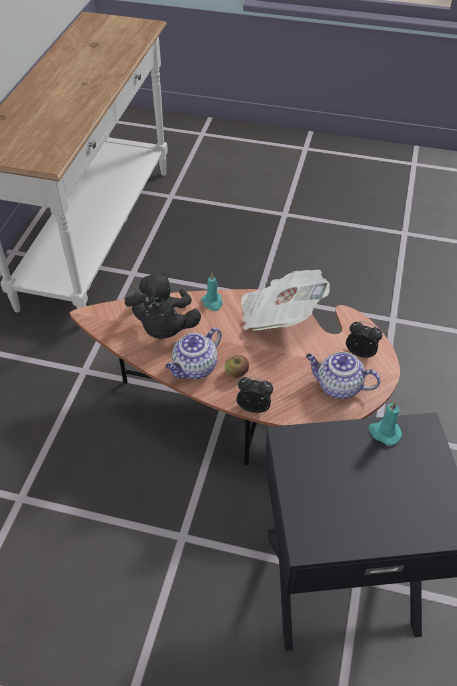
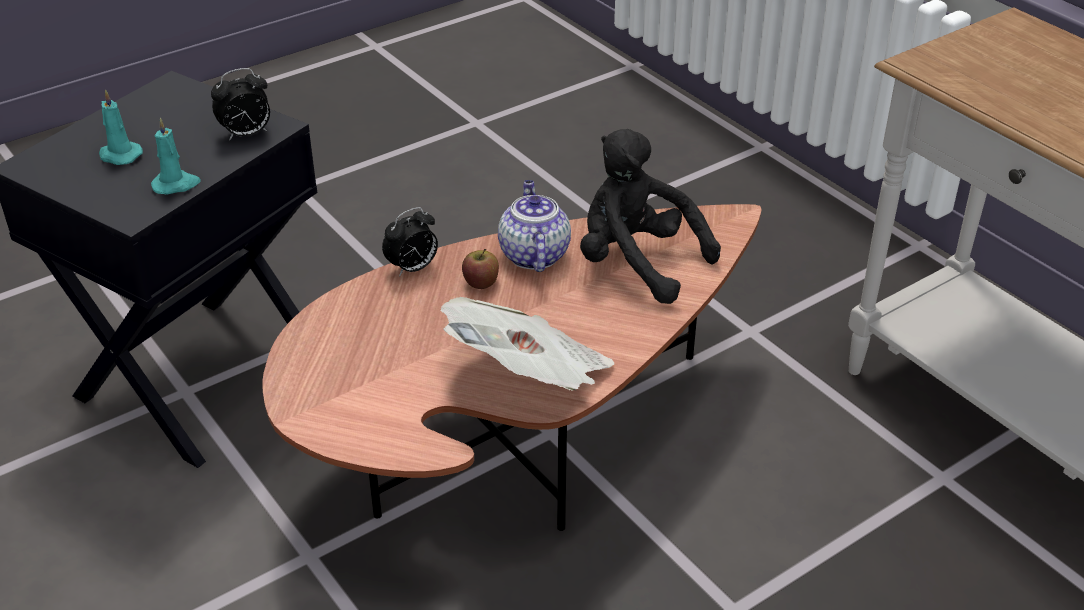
camera: 130 degrees right, 10 degrees down
(212, 302) = (635, 328): turquoise candle -> turquoise candle (119, 155)
(338, 386) = (341, 352): teapot -> none
(361, 352) = (360, 414): alarm clock -> alarm clock (246, 135)

